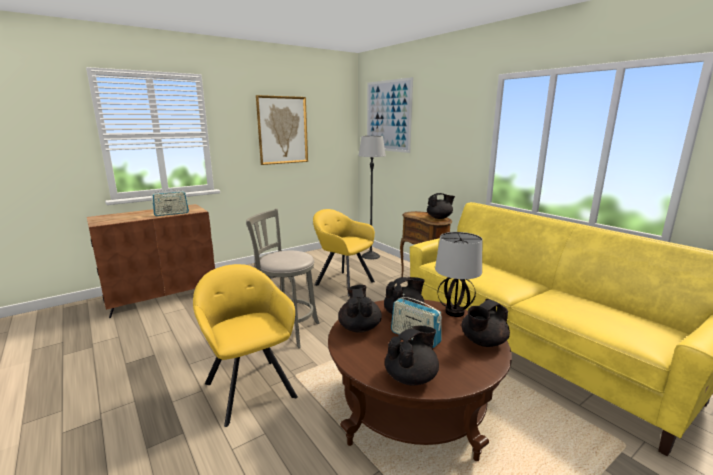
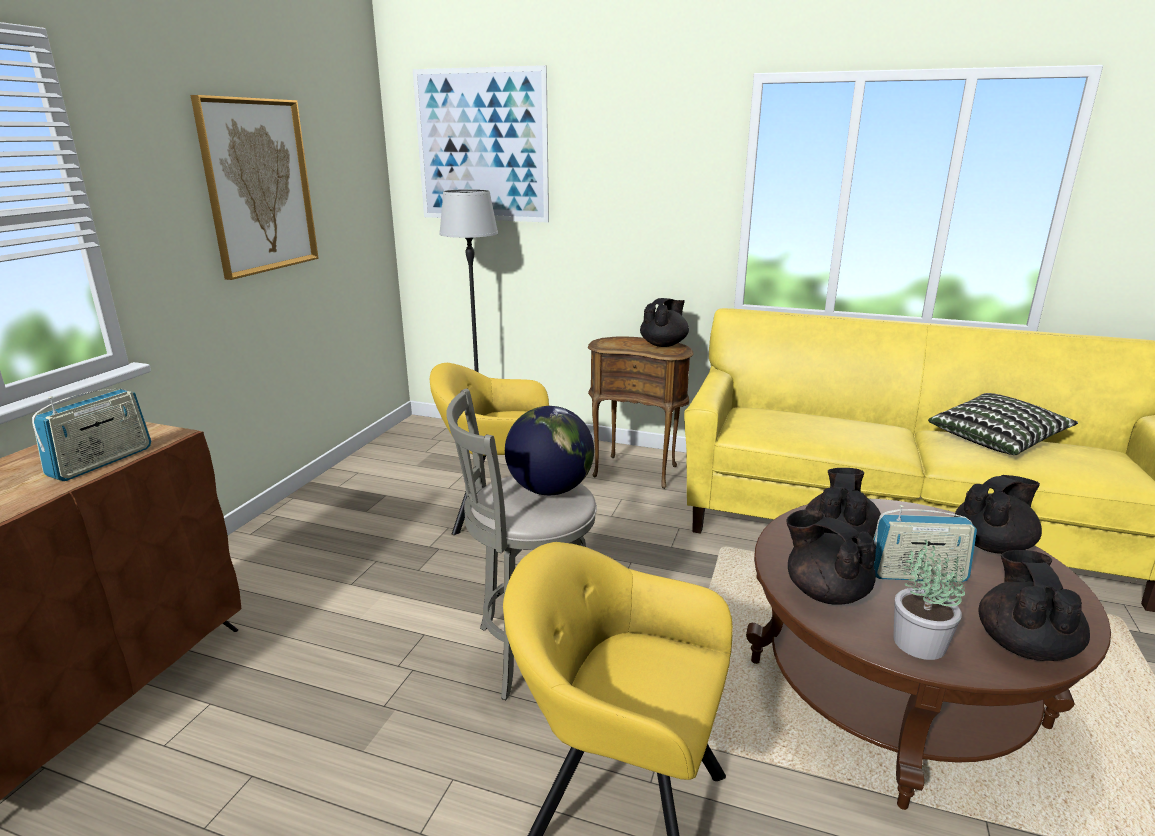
camera: 35 degrees left, 5 degrees up
(294, 256) = (550, 489): none -> globe
(363, 356) = (918, 642): none -> potted plant
(454, 312) = (886, 509): table lamp -> none
(483, 342) = (992, 545): black teapot -> black teapot turned 135 degrees counterclockwise
(586, 302) = (996, 440): none -> pillow

